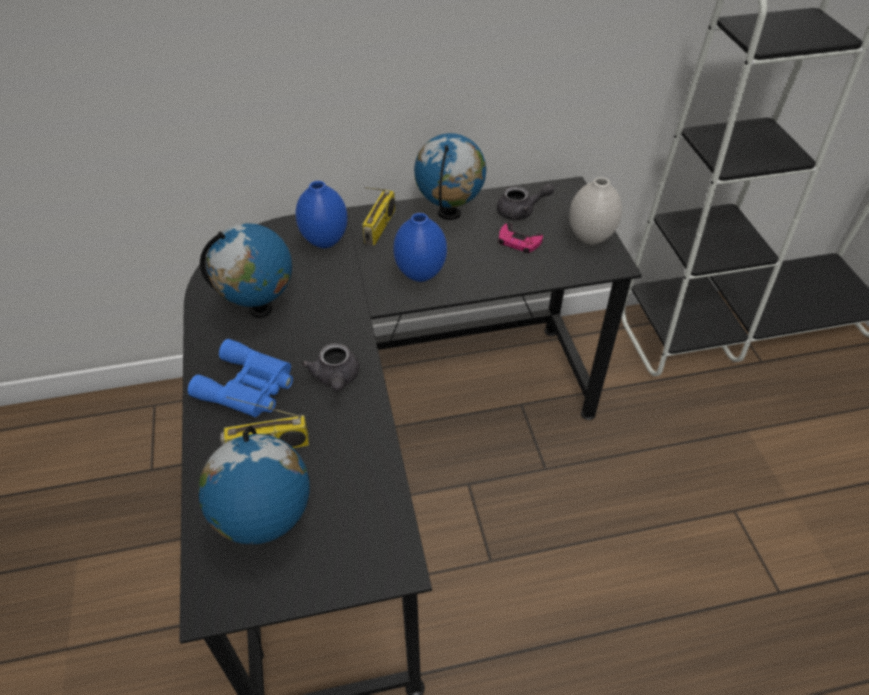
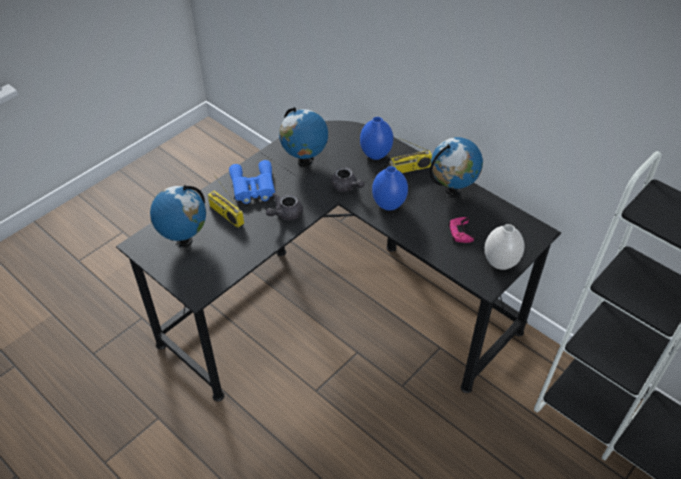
camera: 55 degrees right, 0 degrees up
(521, 212) = (489, 220): grey teapot -> grey teapot (346, 187)

